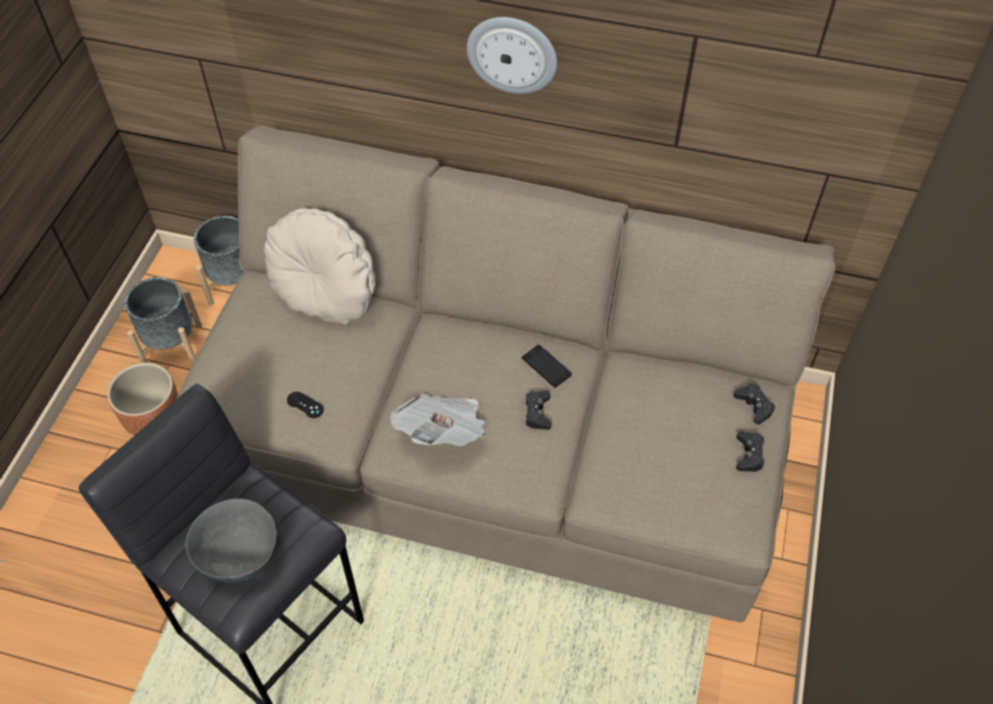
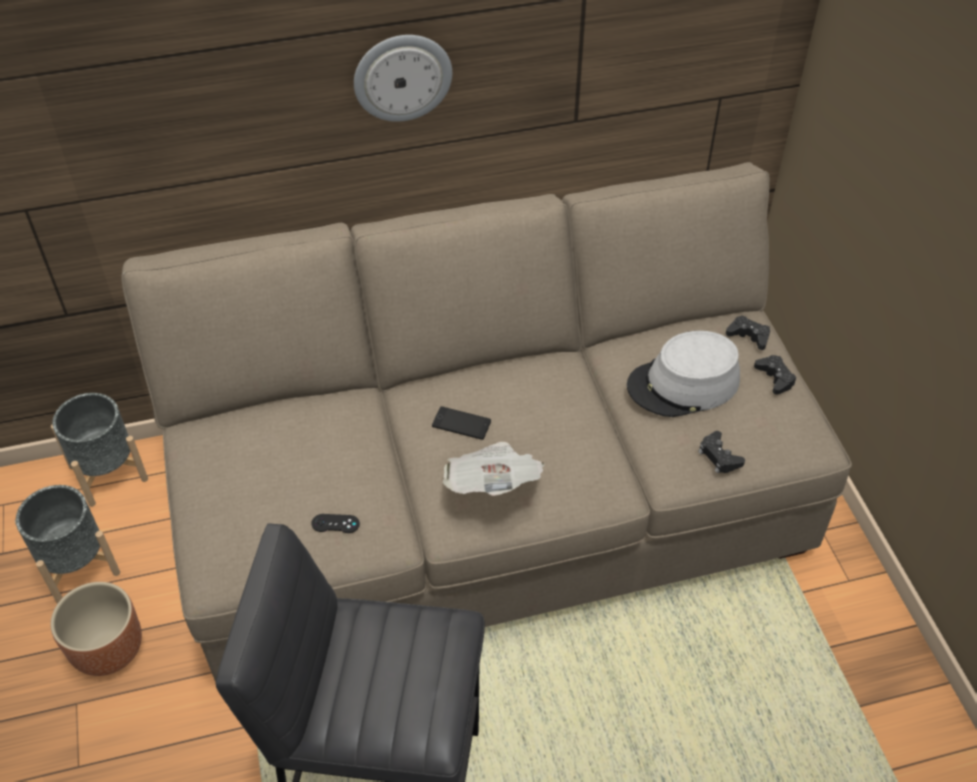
camera: 30 degrees left, 5 degrees down
(242, 559) = (404, 687): grey bowl -> none
(326, 301) = (283, 417): beige pillow -> none
(537, 413) = (567, 427): black game controller -> black game controller (719, 456)
(546, 366) = (544, 383): phone -> phone (461, 423)
(661, 422) = (683, 384): none -> grey hat

